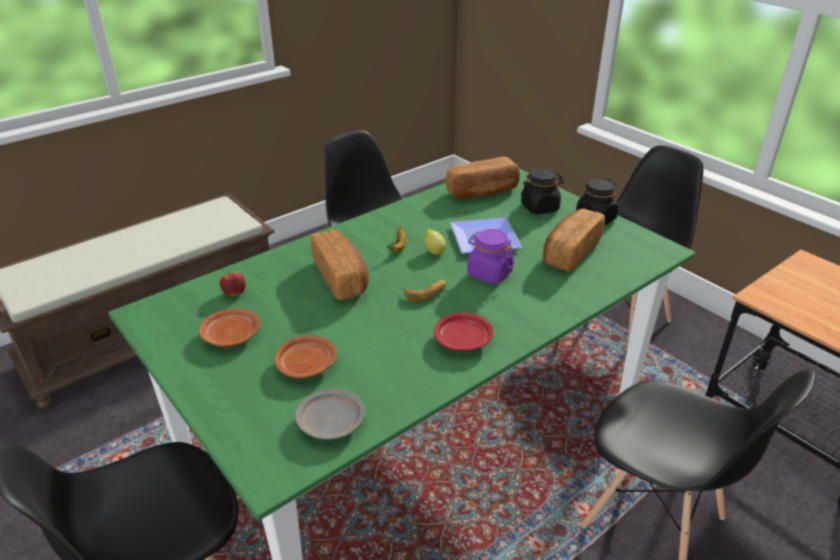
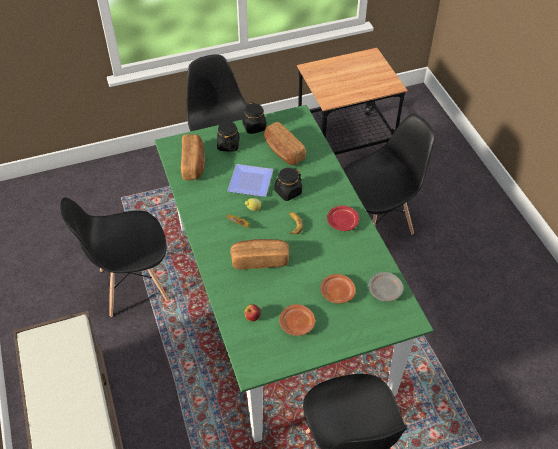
camera: 70 degrees left, 15 degrees up
(489, 273) = (288, 192): purple jar -> black jar

